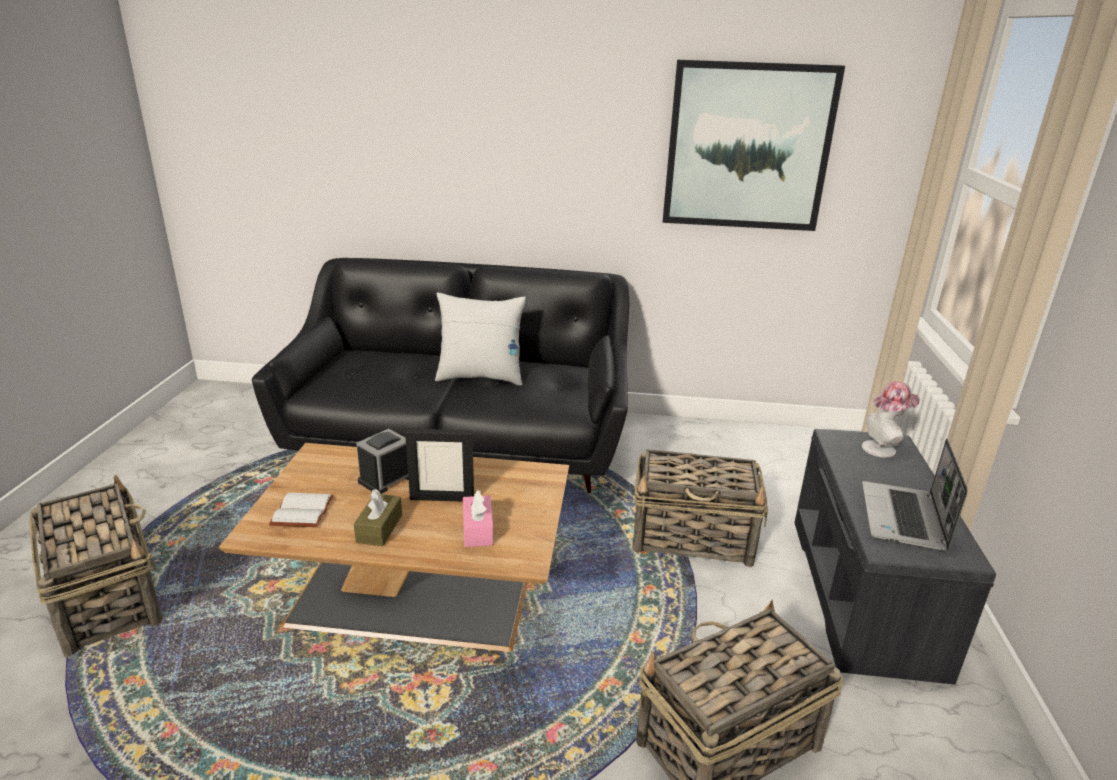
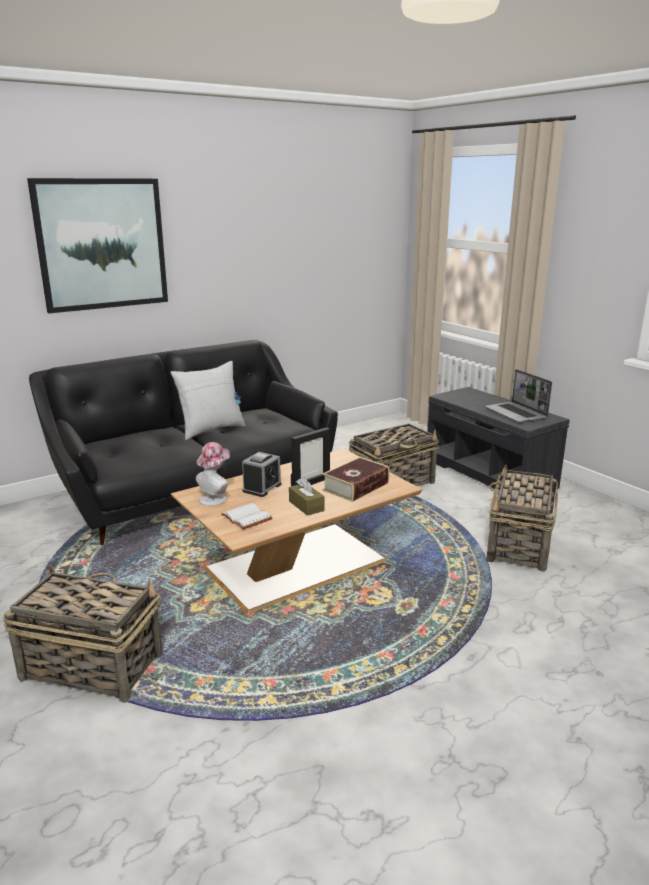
camera: 40 degrees left, 5 degrees down
(386, 478) = (262, 488): alarm clock -> alarm clock turned 150 degrees counterclockwise
(478, 530) = (356, 486): pink tissue box -> book
(747, 147) = (318, 241): picture -> picture (102, 244)
(882, 448) = (468, 394): hat -> hat (215, 498)

